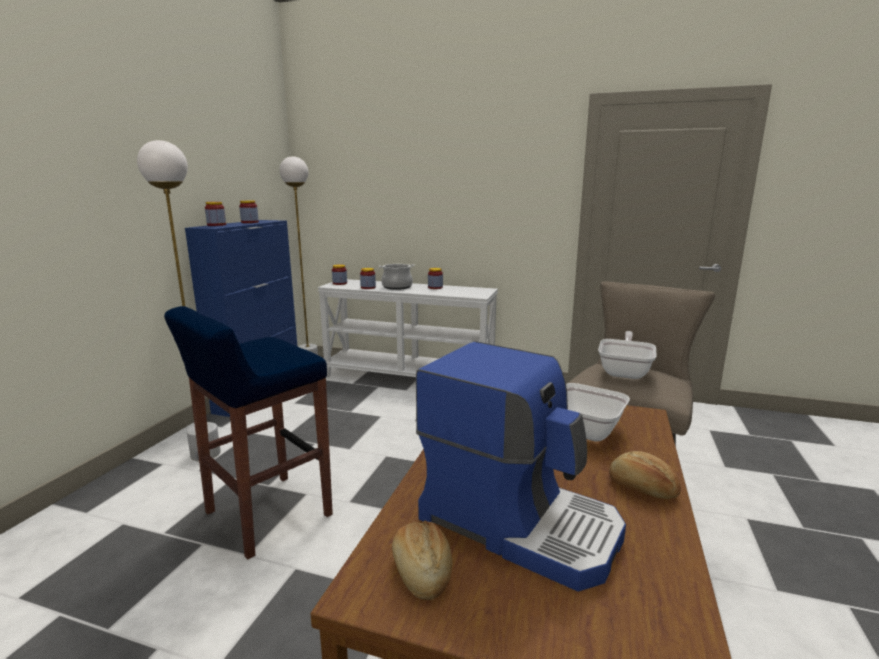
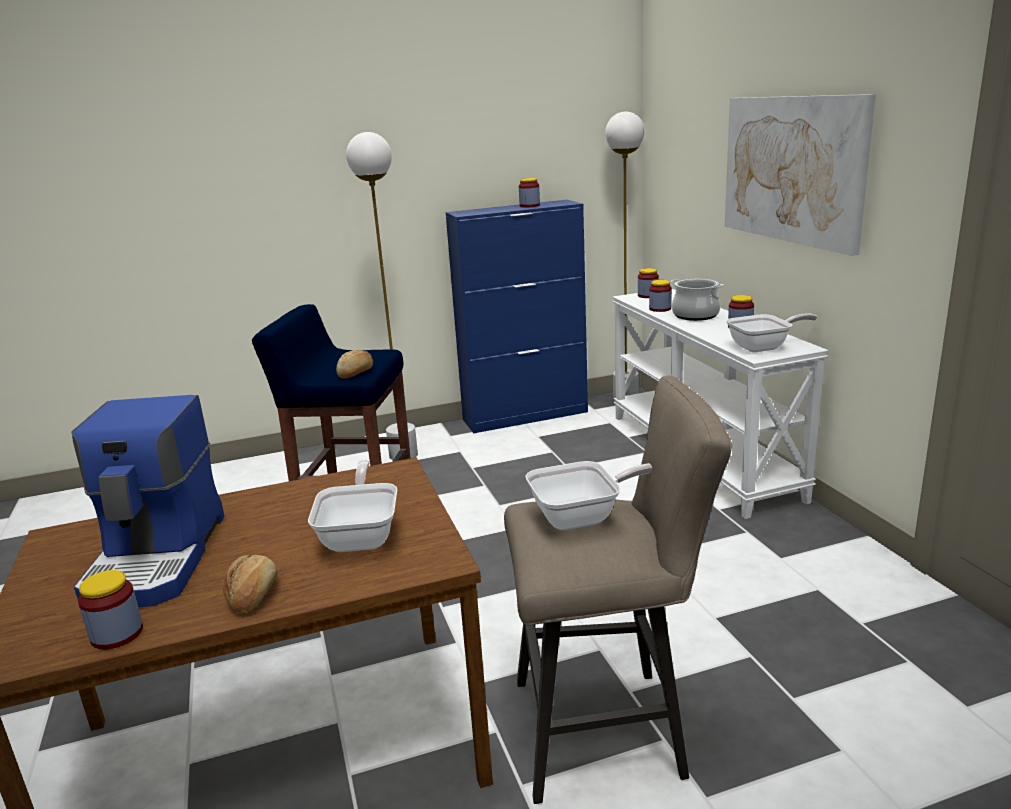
camera: 55 degrees right, 5 degrees up
(216, 225) = (482, 209): jar -> jar (117, 634)
(421, 571) = (79, 545): bread -> bread (356, 373)
(455, 190) = (792, 169): none -> picture
(471, 292) = (764, 347): none -> frying pan

